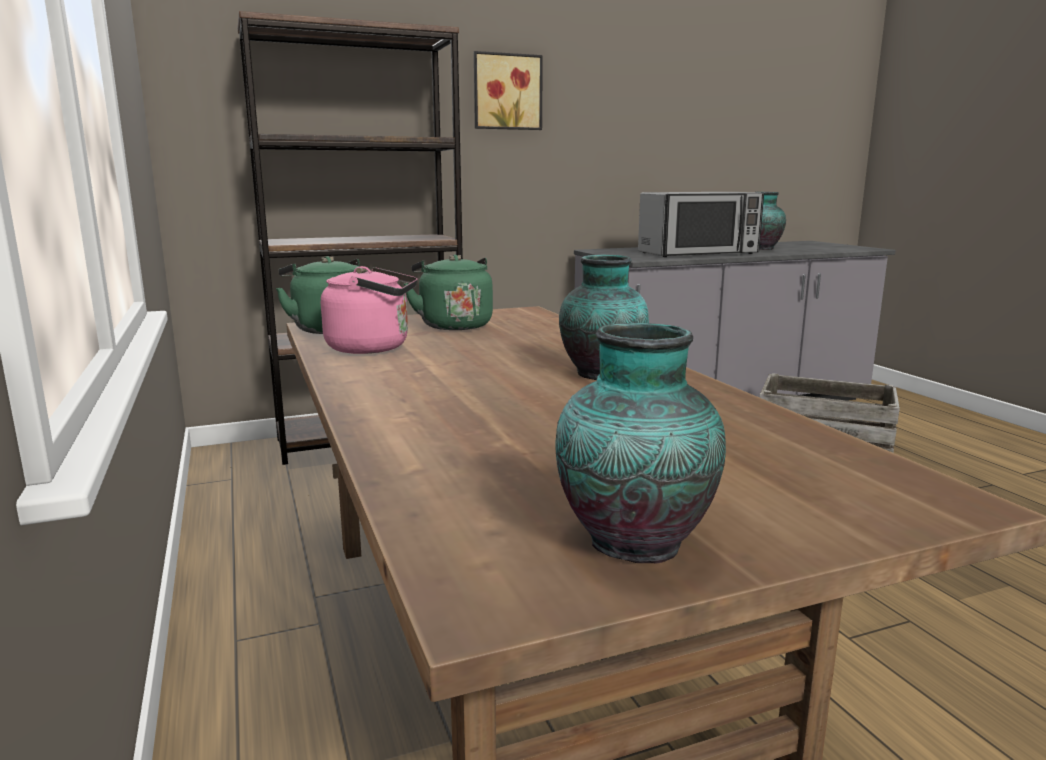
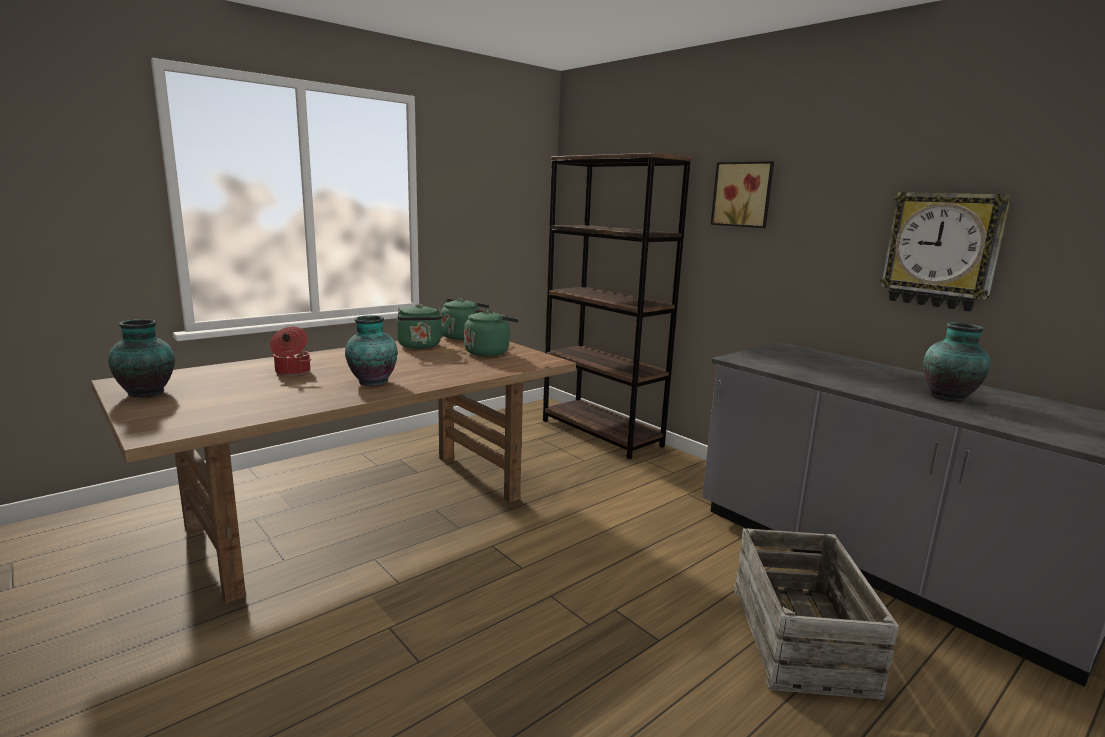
camera: 70 degrees right, 0 degrees up
(373, 348) = (420, 346): pink kettle -> green kettle
(500, 417) = (292, 372): none -> cooking pot
(686, 142) = (941, 250): none -> wall clock
(699, 253) = (830, 374): microwave -> none

